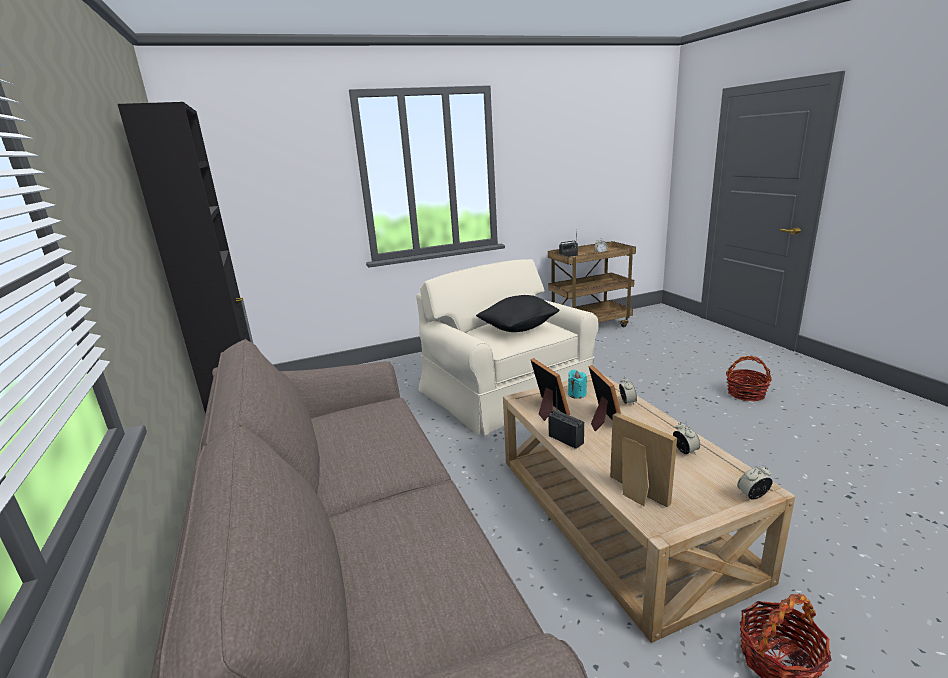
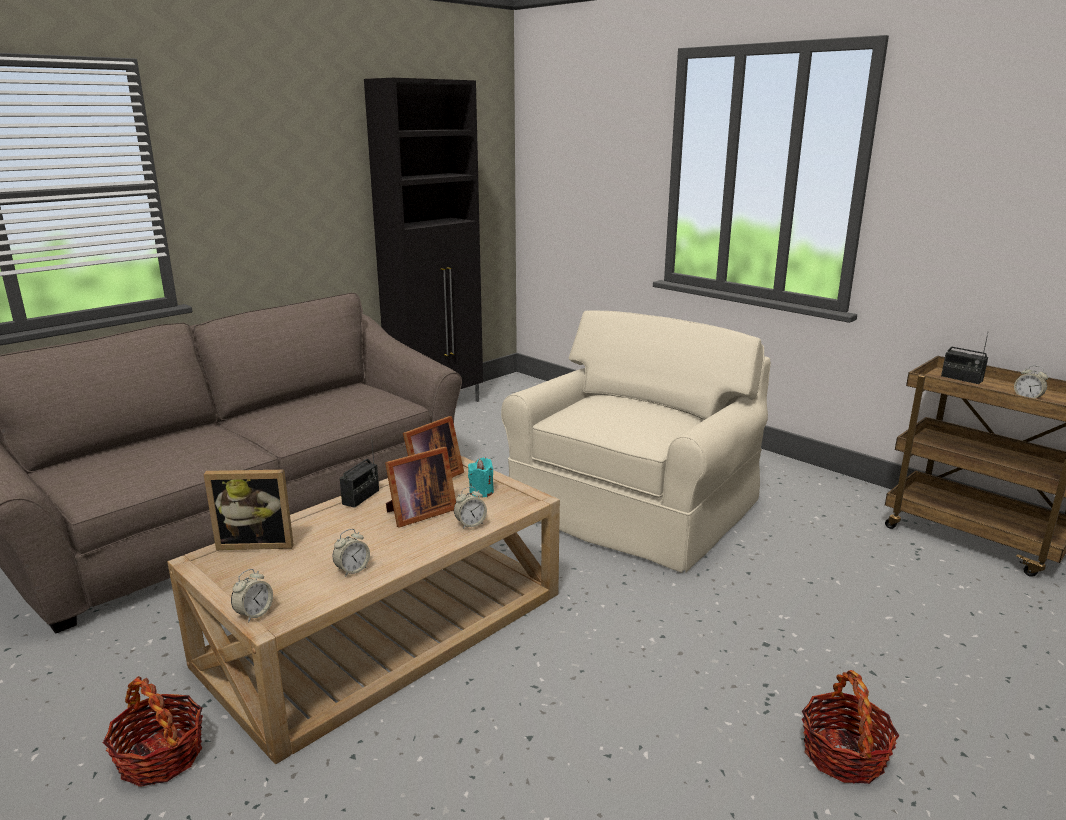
camera: 65 degrees right, 0 degrees up
(518, 328) = (624, 415): black pillow -> none
(634, 493) = (257, 542): picture frame -> picture frame turned 60 degrees clockwise
(752, 496) = (254, 614): alarm clock -> alarm clock turned 75 degrees clockwise

